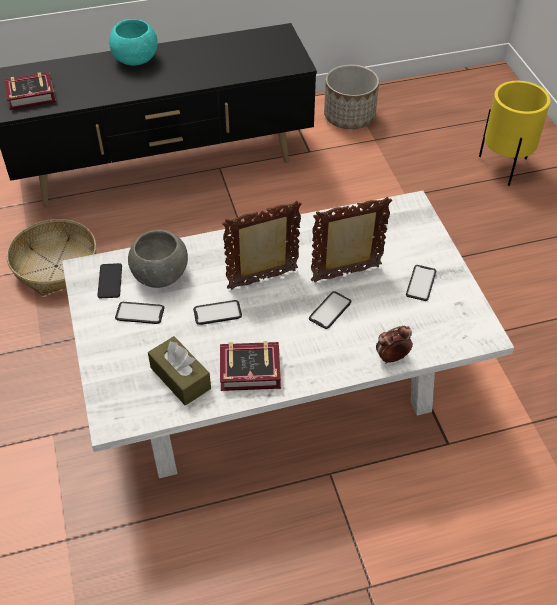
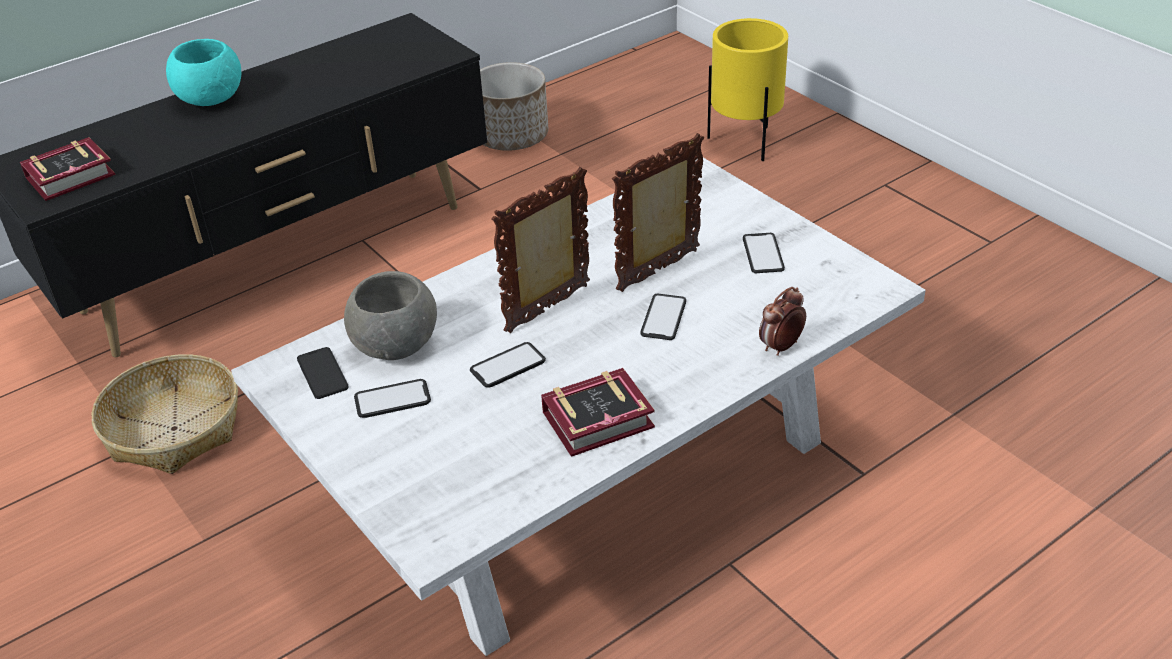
camera: 20 degrees left, 10 degrees down
(180, 378) = (502, 460): brown tissue box -> none

